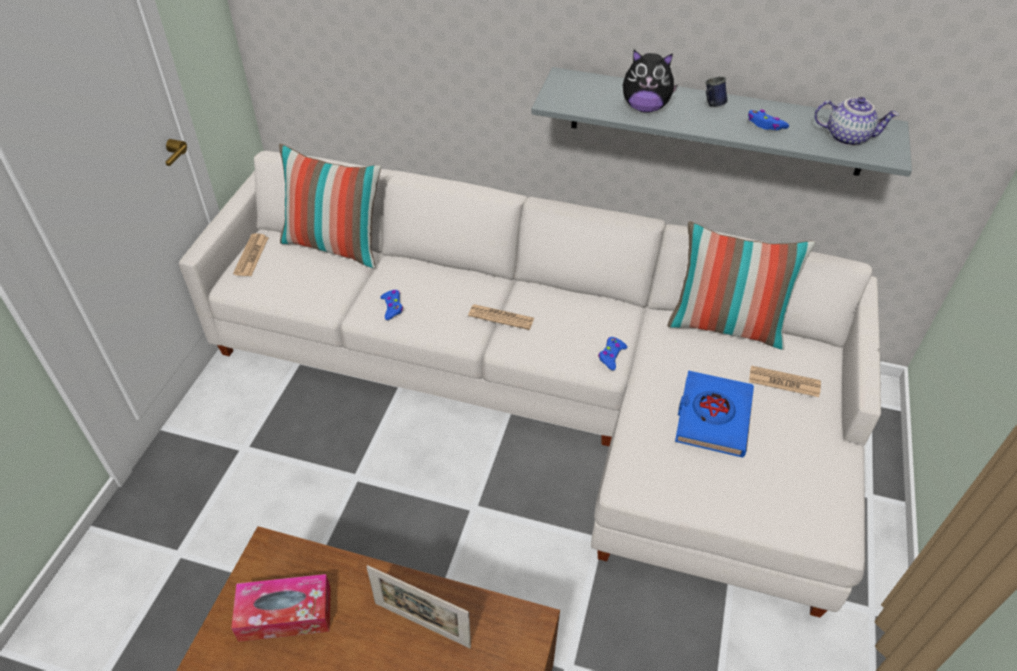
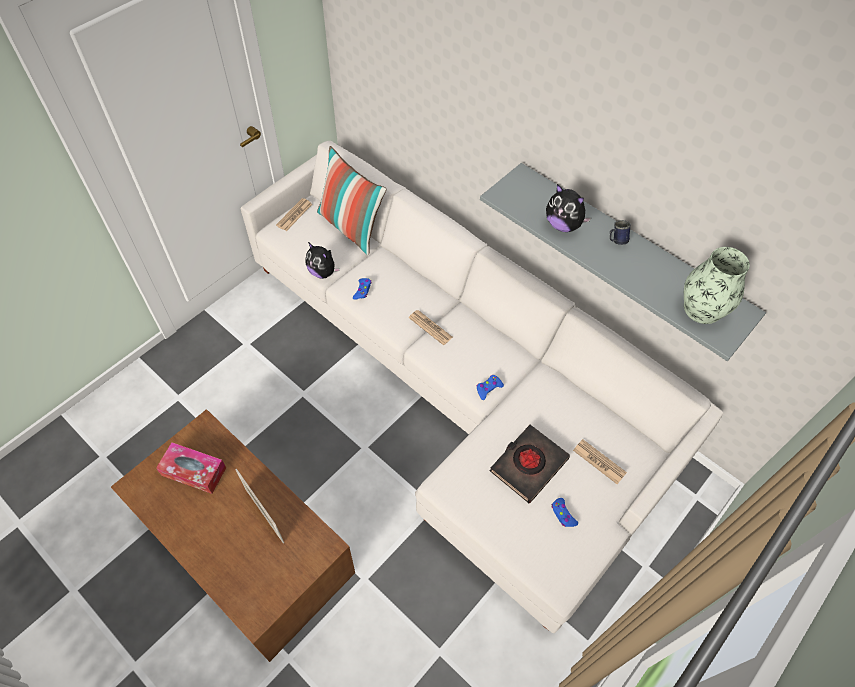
camera: 25 degrees right, 10 degrees up
(327, 306) = (323, 272): none -> plush toy
(712, 417) = (528, 465): blue book -> black book
(726, 326) = (587, 400): pillow -> none
(765, 125) = (644, 274): blue game controller -> blue game controller (563, 514)
(847, 137) = (702, 308): teapot -> vase

